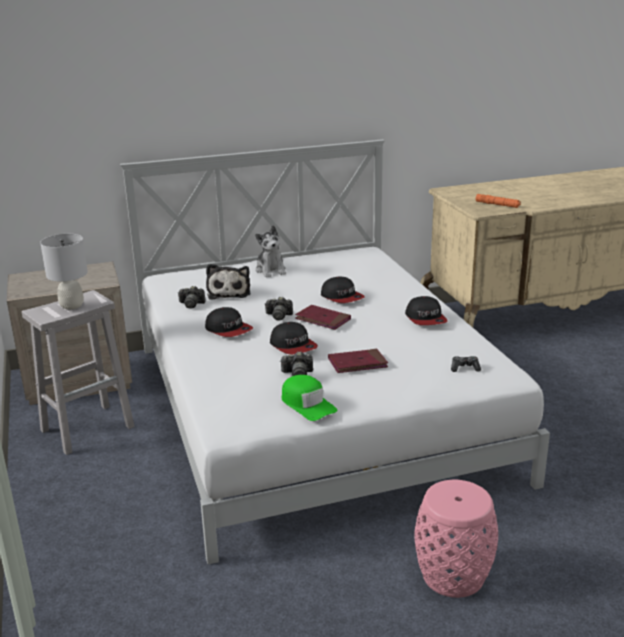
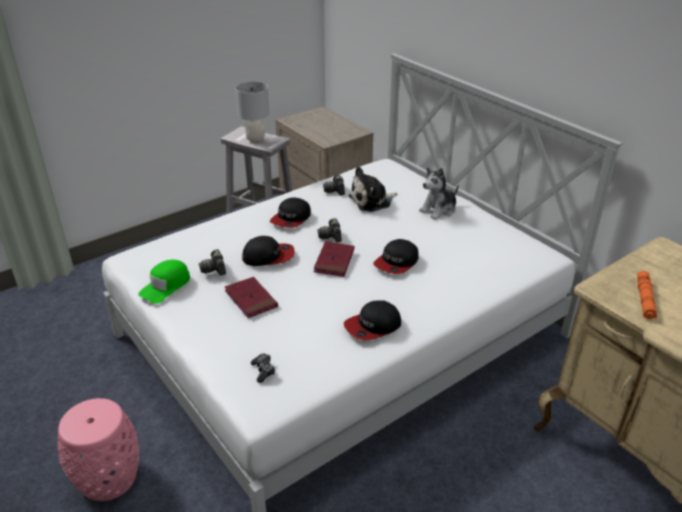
camera: 70 degrees right, 10 degrees up
(293, 346) = (268, 256): cap -> cap turned 135 degrees counterclockwise

